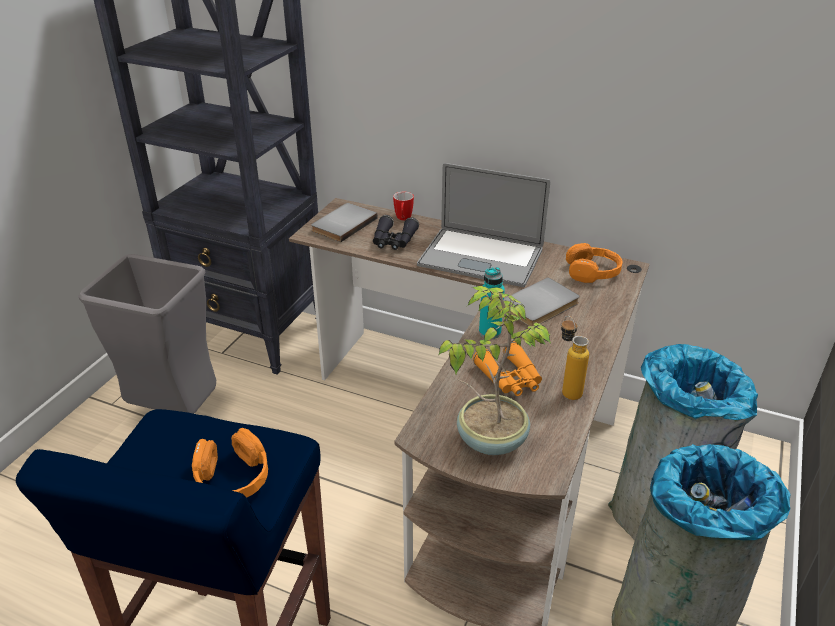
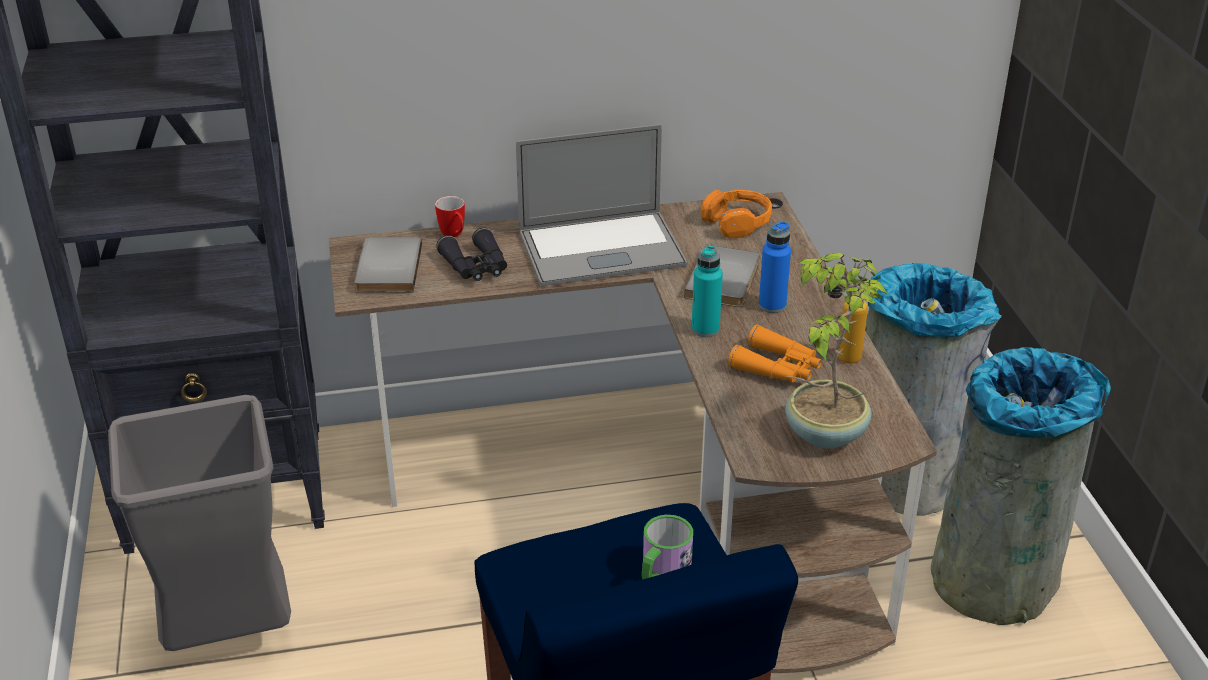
camera: 35 degrees left, 0 degrees up
(233, 478) = (662, 572): orange headphones -> mug
(555, 335) = (772, 305): none -> blue bottle

